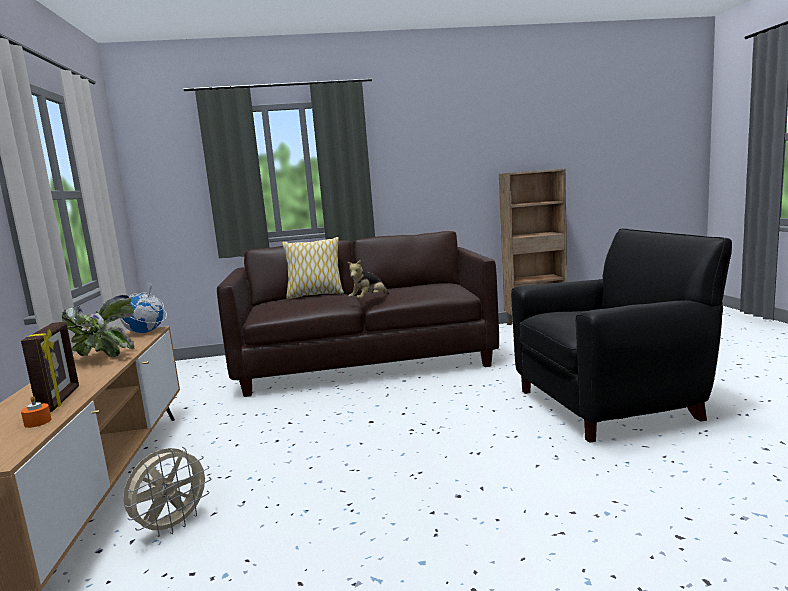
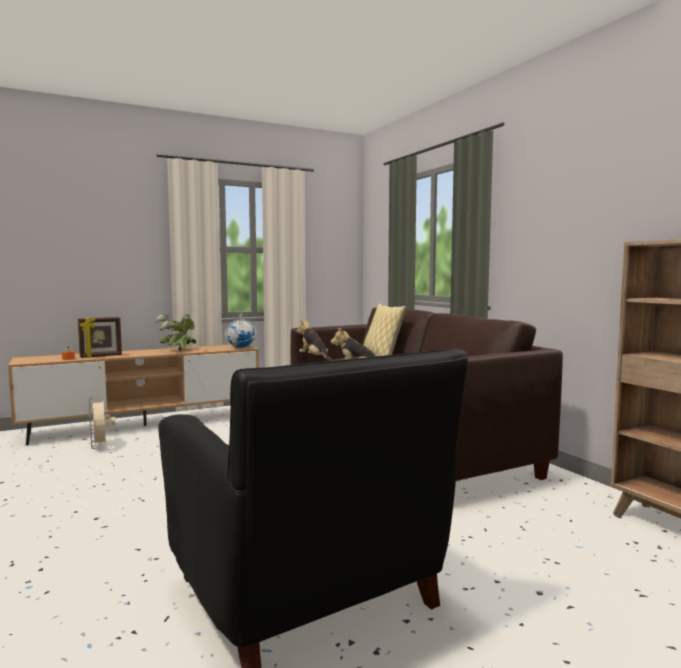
camera: 70 degrees right, 5 degrees down
(172, 526) = (100, 447): beige fan -> beige fan turned 45 degrees clockwise
(262, 312) = (314, 358): none -> plush toy

